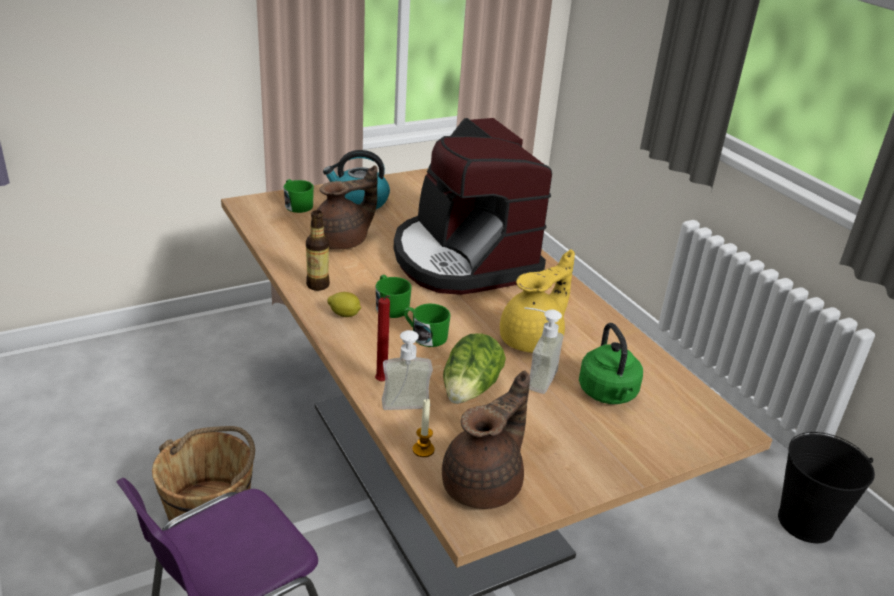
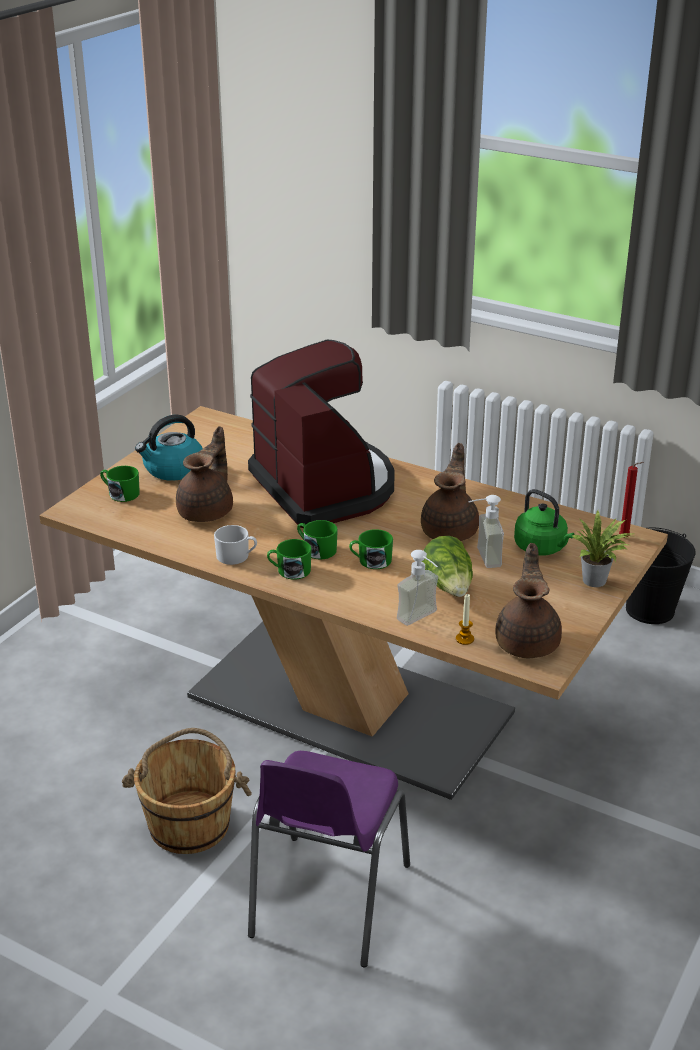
camera: 30 degrees left, 0 degrees up
(318, 285) = (236, 556): bottle -> white mug
(344, 314) = (289, 571): lemon -> green mug
(382, 382) = (382, 608): red candle -> red candle (625, 538)
(463, 259) = (325, 487): coffee machine -> coffee machine turned 150 degrees counterclockwise
(533, 339) = (451, 530): yellow teapot -> brown teapot
(633, 455) = (597, 581): none -> potted plant

